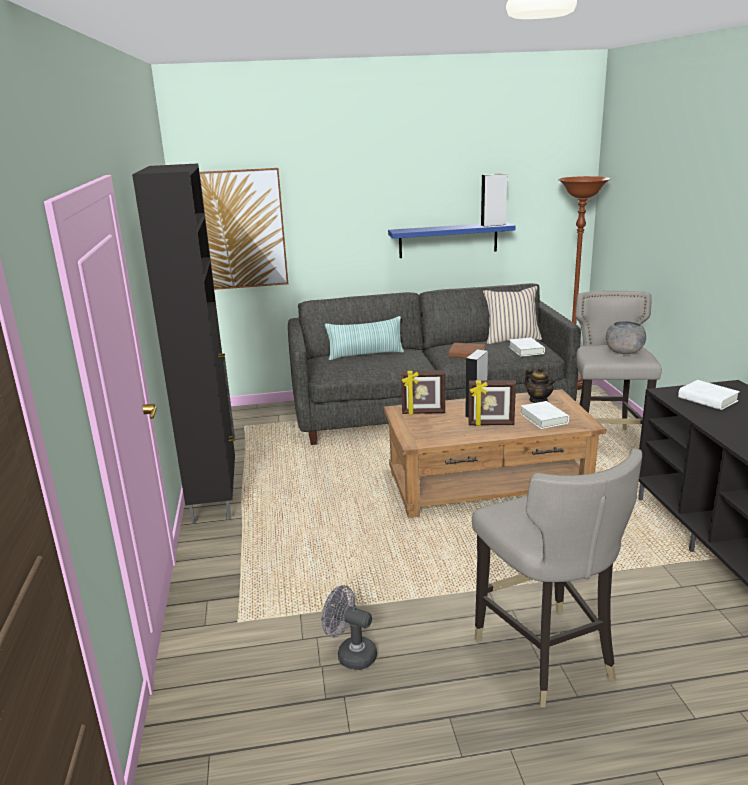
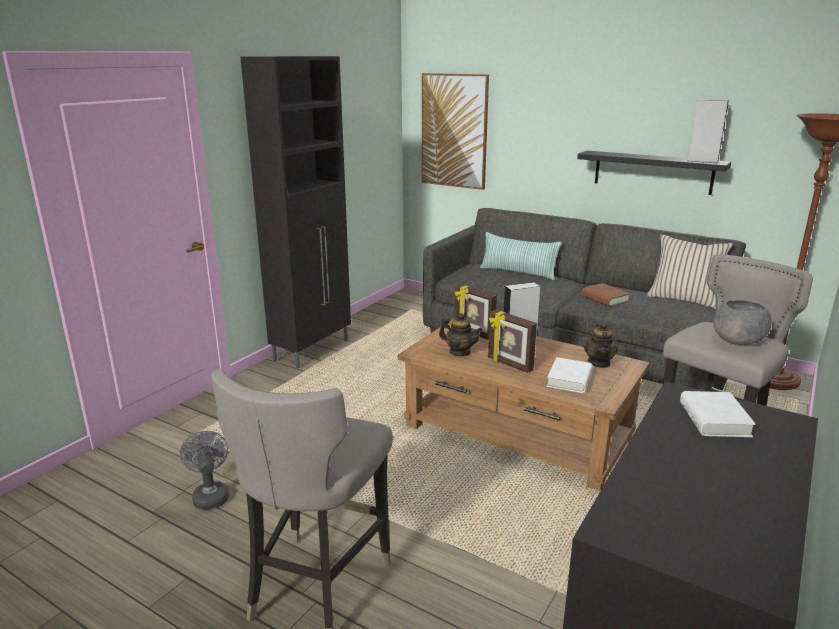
camera: 40 degrees right, 0 degrees up
(442, 430) = (460, 352): none -> teapot
(448, 240) = (652, 172): blue shelf -> black shelf
(526, 350) = (675, 313): white book -> none

